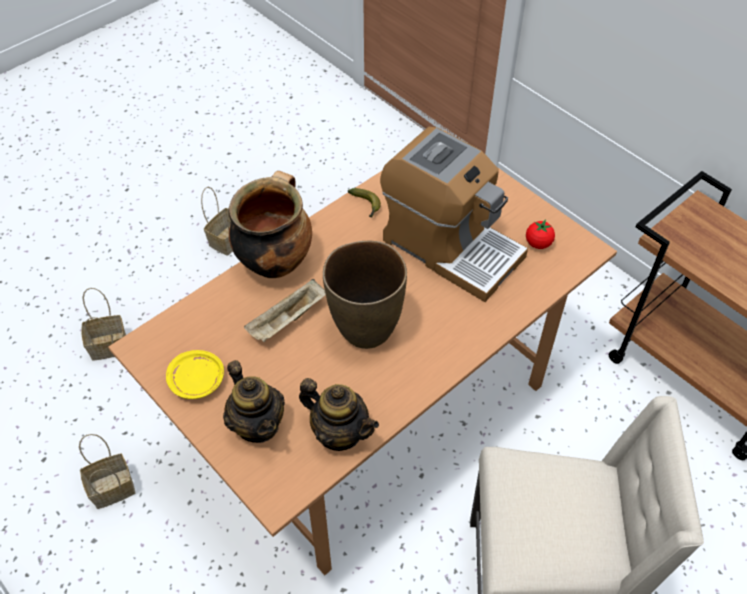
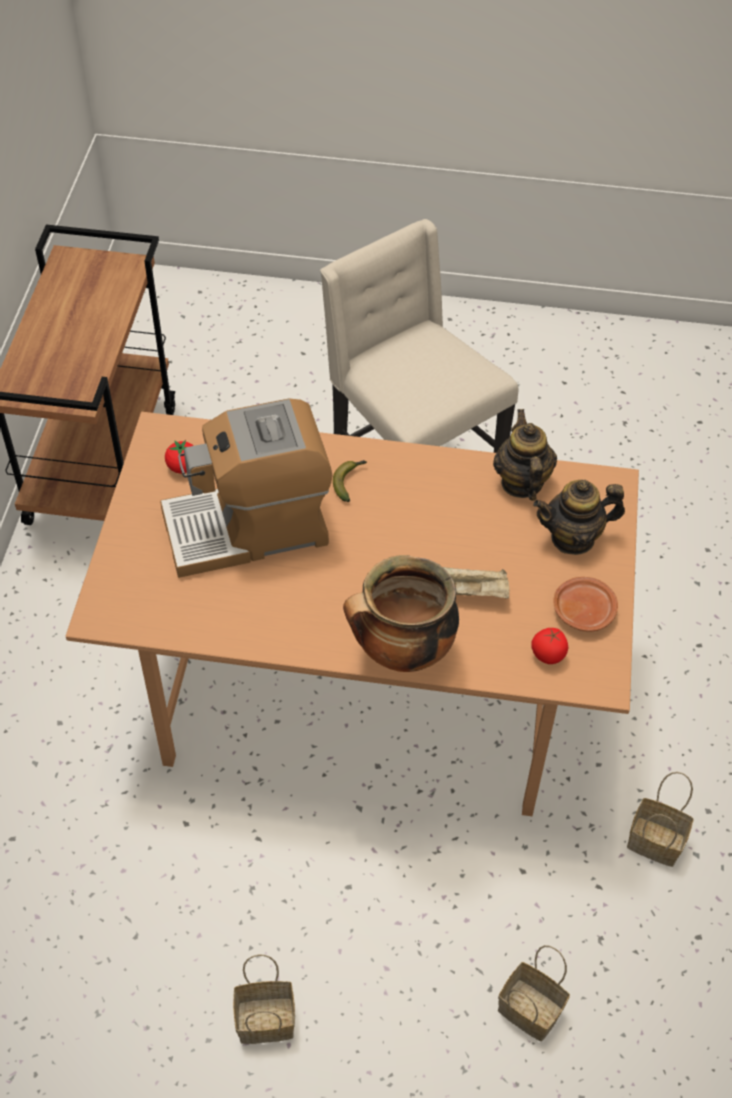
camera: 130 degrees left, 0 degrees up
(190, 332) = (547, 655): none -> tomato
(197, 380) = (583, 610): yellow plate -> brown plate
(257, 424) = (573, 538): teapot -> teapot turned 120 degrees counterclockwise
(365, 329) = (408, 530): brown vase -> none
(366, 205) = (254, 629): banana -> banana (349, 481)
(450, 247) = (249, 527): coffee machine -> coffee machine turned 105 degrees counterclockwise

